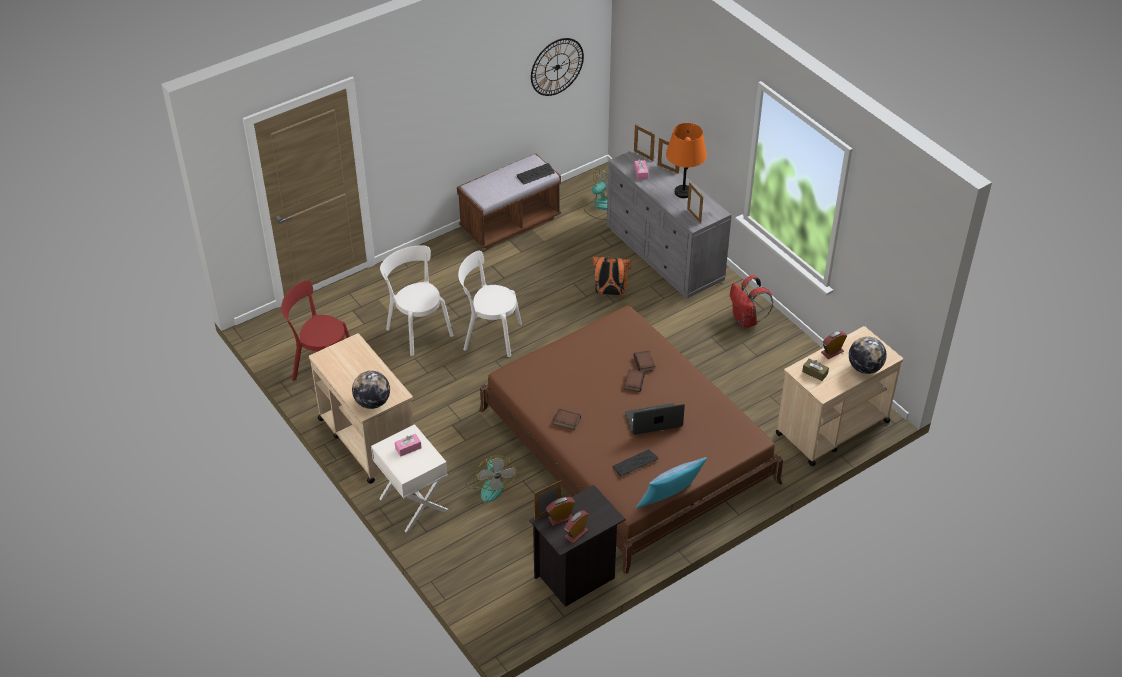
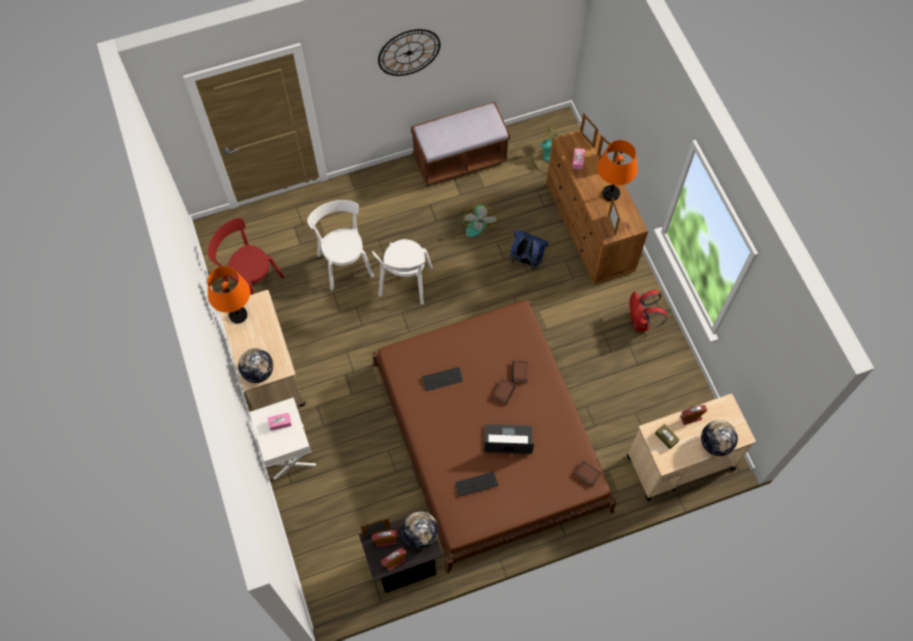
camera: 15 degrees right, 20 degrees up
(333, 359) = (238, 314): none -> orange table lamp
(489, 335) = (405, 283): white chair -> white chair turned 105 degrees counterclockwise
(490, 485) = (359, 448): fan -> fan (475, 222)
(535, 174) = (486, 129): keyboard -> keyboard (442, 379)
(557, 67) = (523, 34): wall clock -> wall clock (409, 52)
(566, 421) = (430, 420): book -> book (586, 474)
(595, 506) = (420, 534): none -> globe
(610, 292) = (526, 260): orange backpack -> blue backpack
(665, 255) = (589, 228): grey dresser -> brown dresser
(670, 503) = (494, 535): pillow -> none

